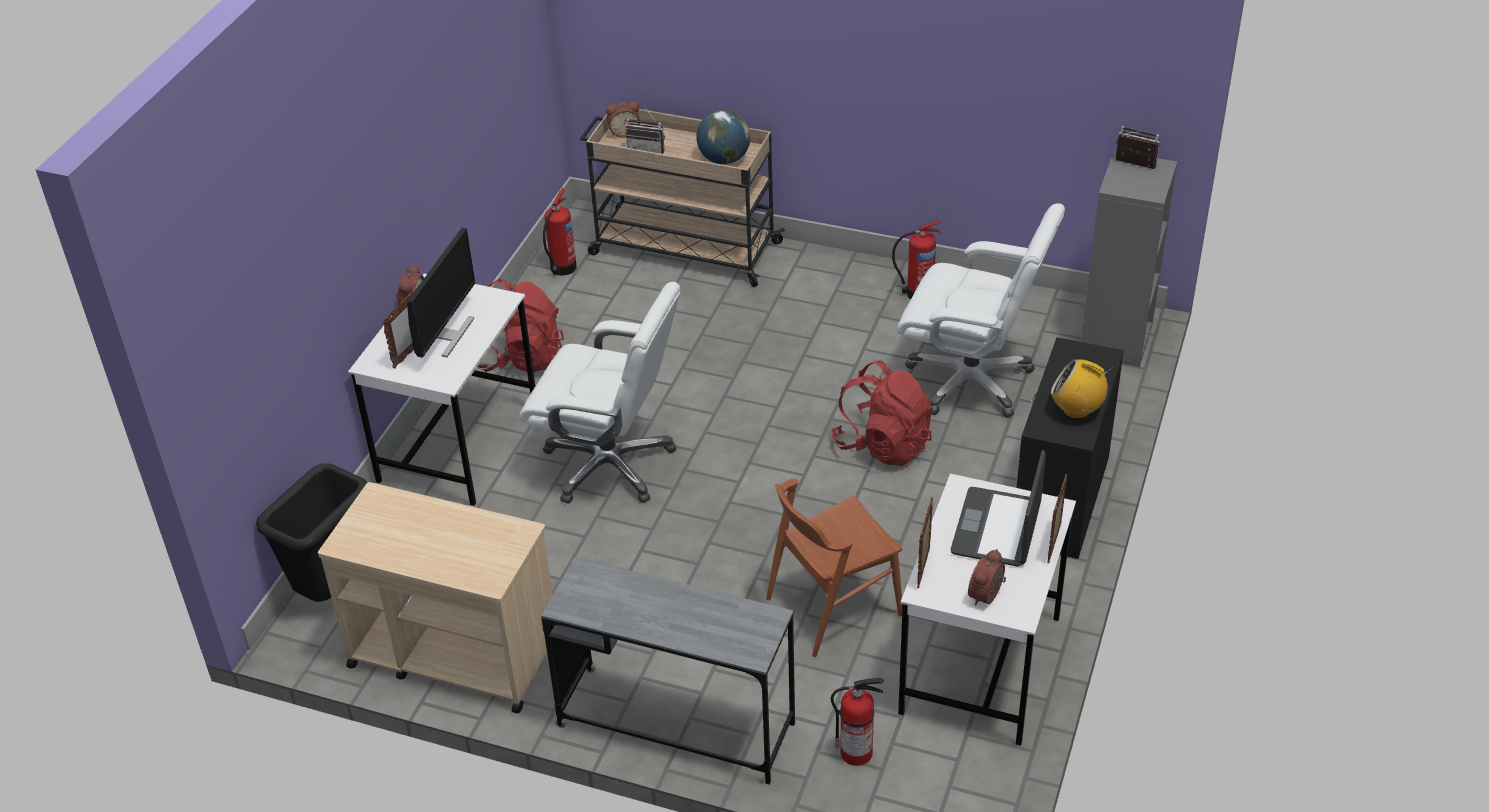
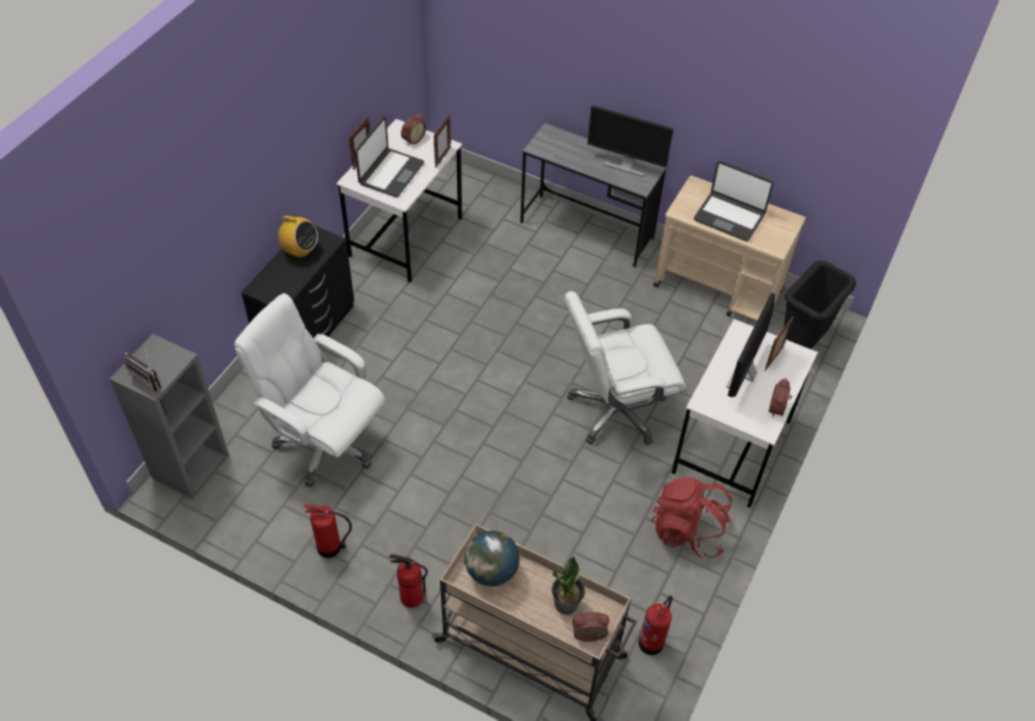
camera: 175 degrees left, 10 degrees up
(442, 534) = (729, 217): none -> laptop
(610, 464) = (615, 410): white office chair -> white office chair turned 45 degrees counterclockwise
(611, 608) = (626, 165): none -> monitor
(647, 148) = (566, 603): radio -> potted plant
(833, 606) = (481, 283): brown chair -> none
(857, 752) = (489, 203): fire extinguisher -> fire extinguisher (410, 597)
(883, 444) = (412, 395): red backpack -> none

